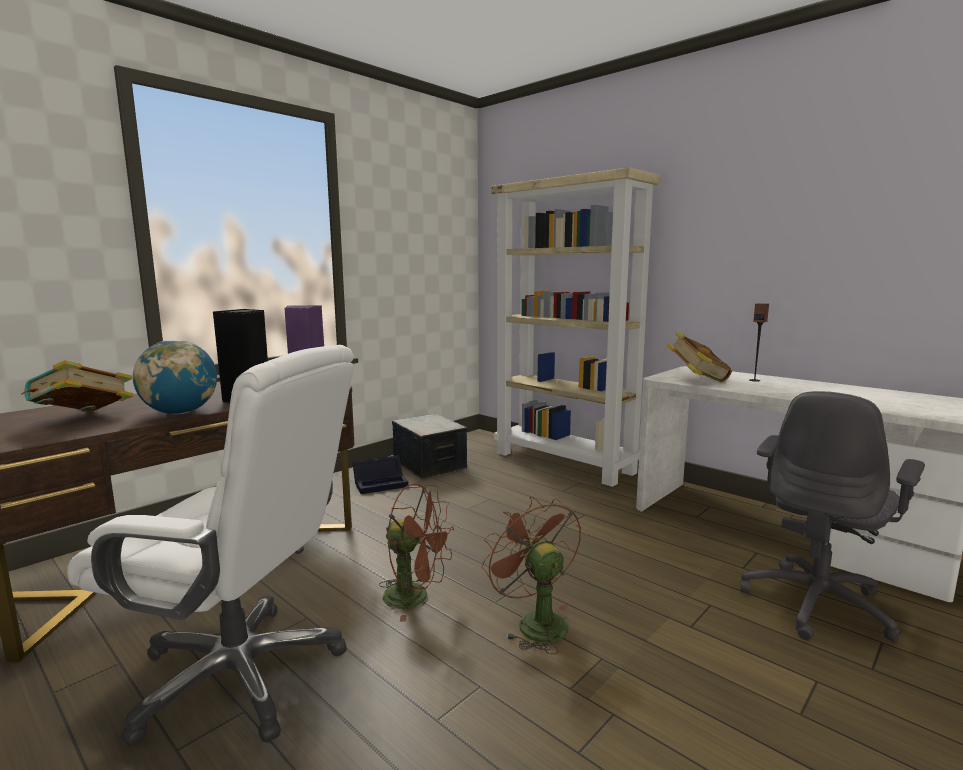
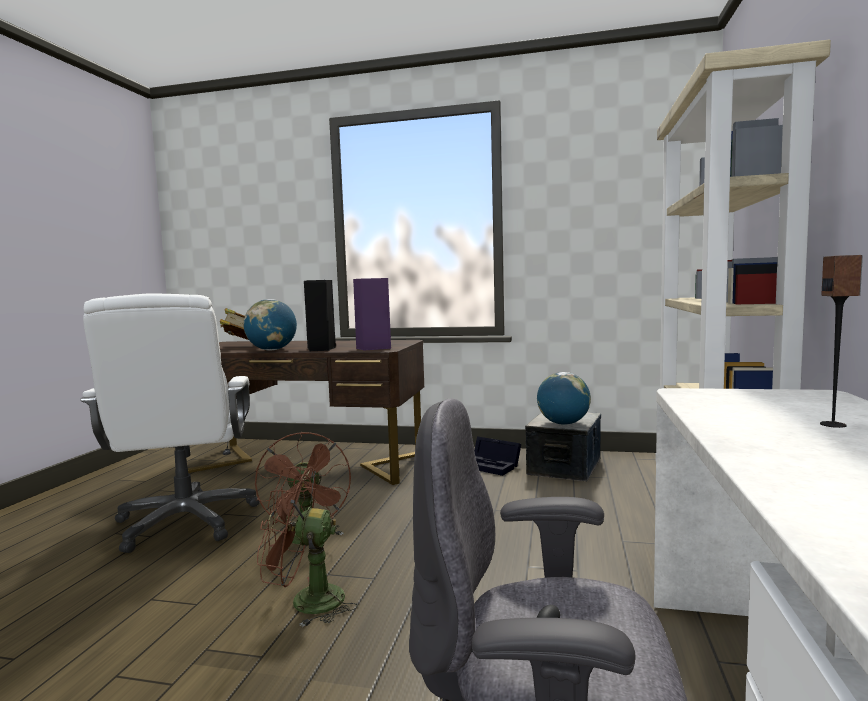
camera: 60 degrees right, 5 degrees down
(440, 427) = (563, 423): none -> globe
(534, 622) = (306, 602): brown fan -> brown fan turned 120 degrees counterclockwise
(696, 380) = (721, 403): book -> none

